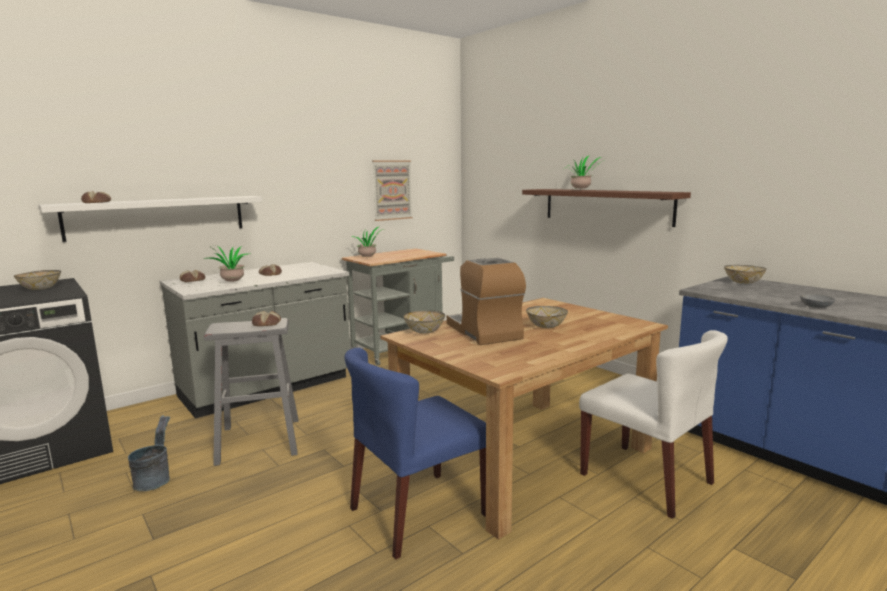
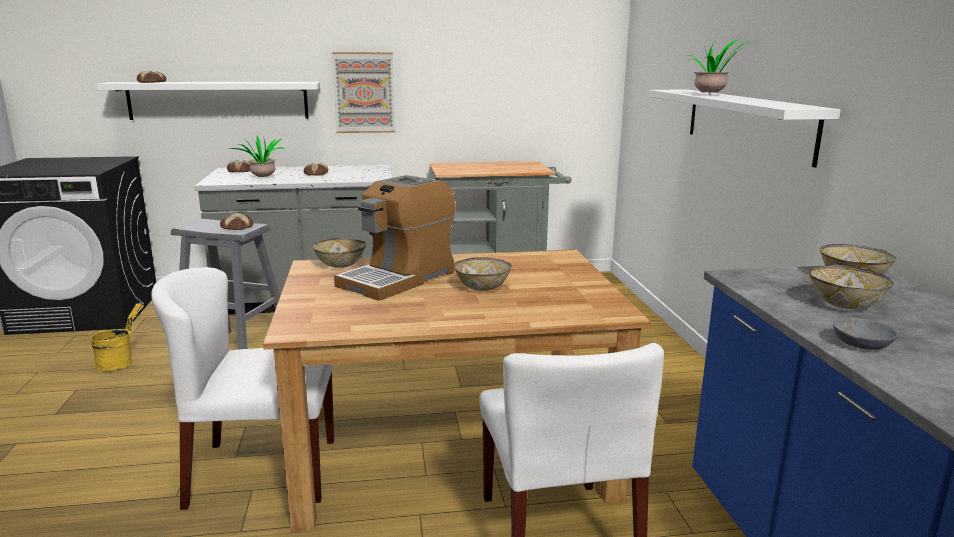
camera: 30 degrees right, 5 degrees up
(41, 288) = (91, 163): bowl -> bowl (845, 305)
(155, 479) = (120, 362): grey bucket -> yellow bucket
(368, 257) = (454, 167): potted plant -> none
(392, 190) = (509, 81): picture -> picture (364, 93)
(418, 512) = (262, 472): blue chair -> white chair
(484, 331) = (398, 278): coffee machine -> coffee machine turned 150 degrees counterclockwise
(606, 206) = (746, 123): brown shelf -> white shelf

